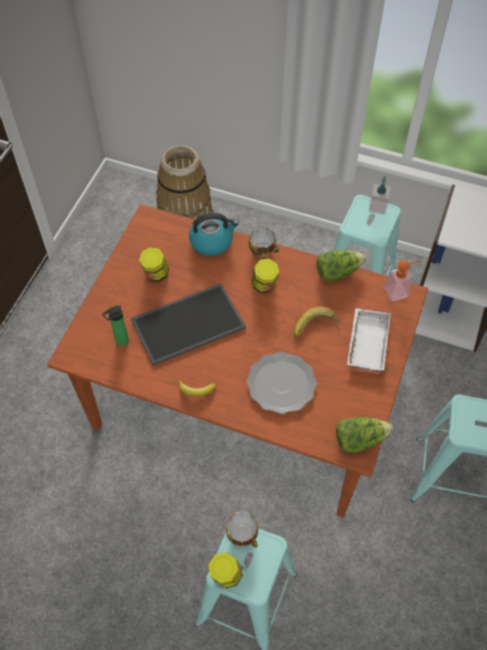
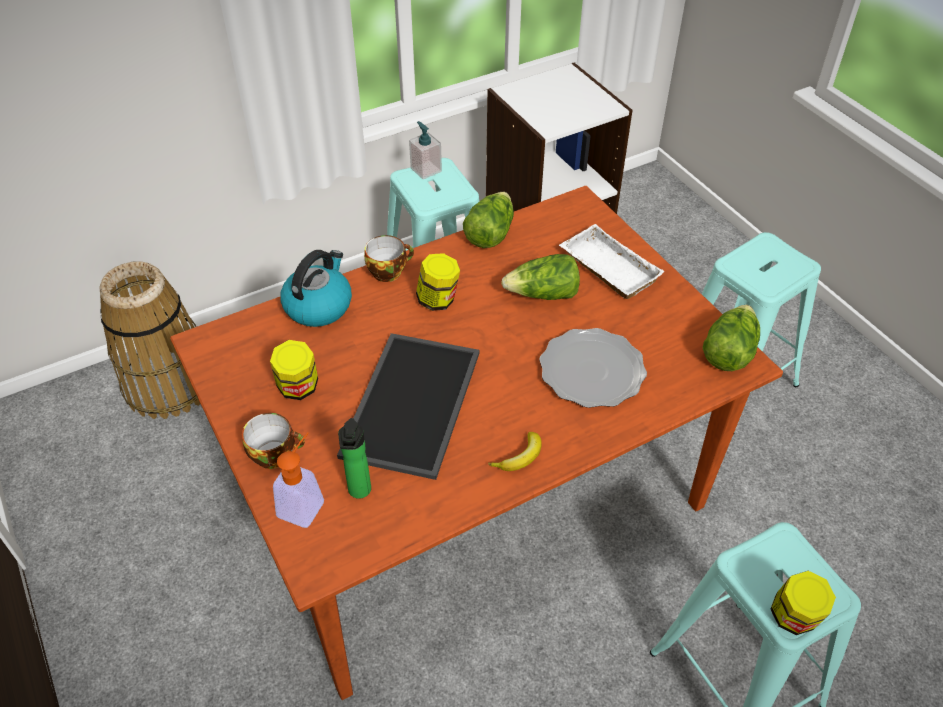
camera: 50 degrees left, 10 degrees down
(244, 535) = (748, 560): cup -> cup (275, 454)
(315, 327) = (543, 295): banana -> lettuce
(400, 291) = (568, 205): soap dispenser -> soap dispenser (305, 503)

